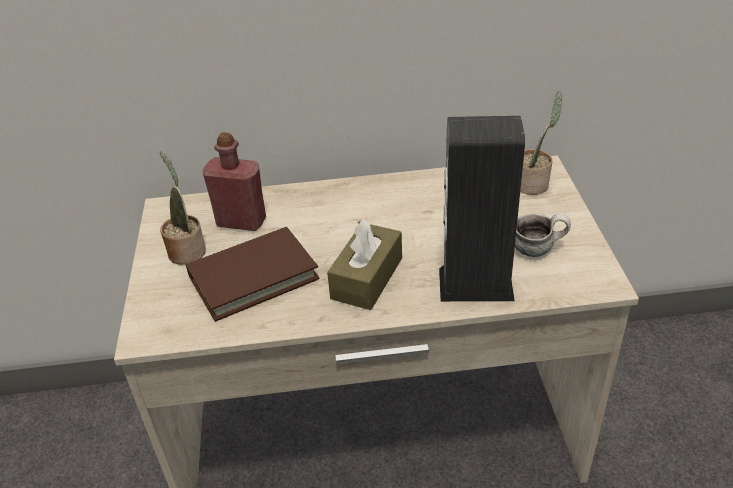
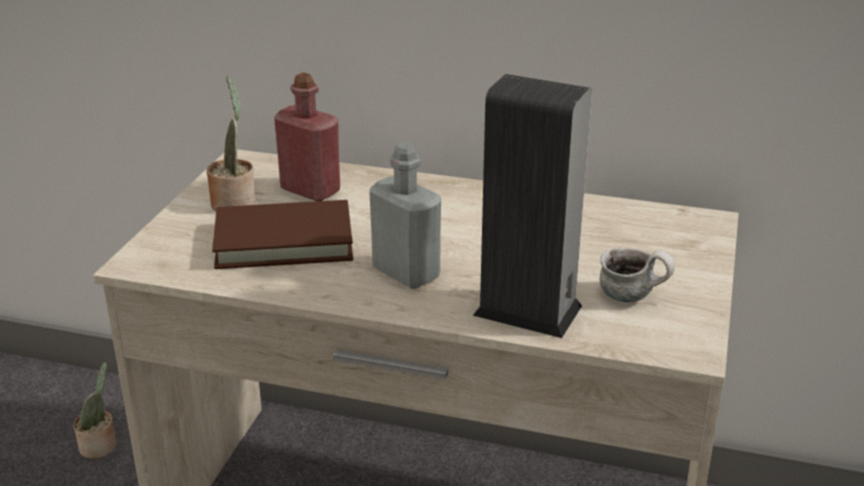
camera: 20 degrees right, 10 degrees down
(367, 278) = (406, 273): brown tissue box -> grey bottle
(533, 184) = (681, 233): potted plant -> potted plant (100, 447)

